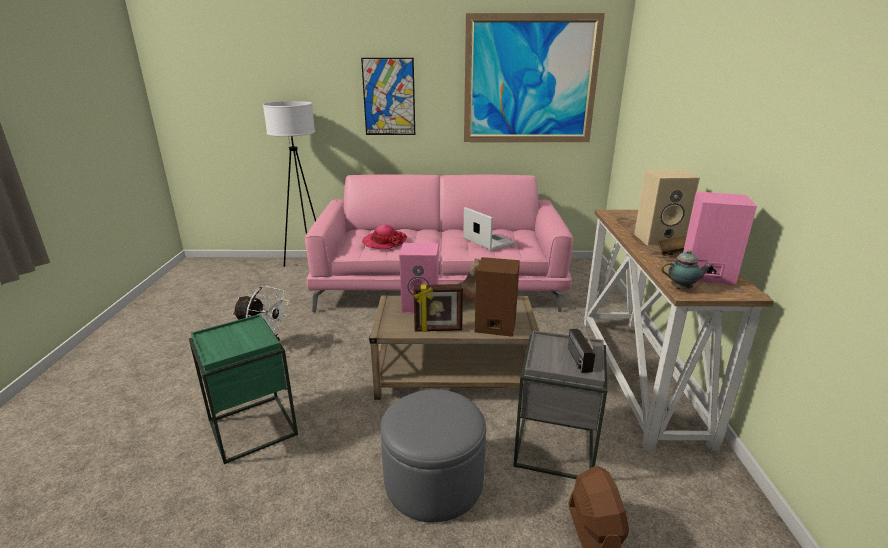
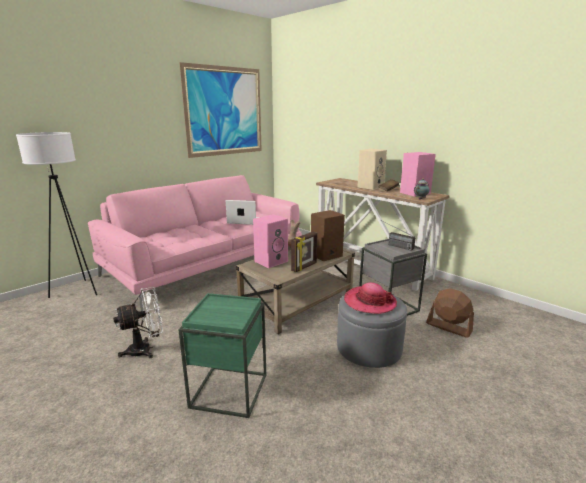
camera: 45 degrees left, 5 degrees down
(384, 241) = (177, 238): hat -> hat (370, 302)
(389, 97) = (127, 126): picture -> none

